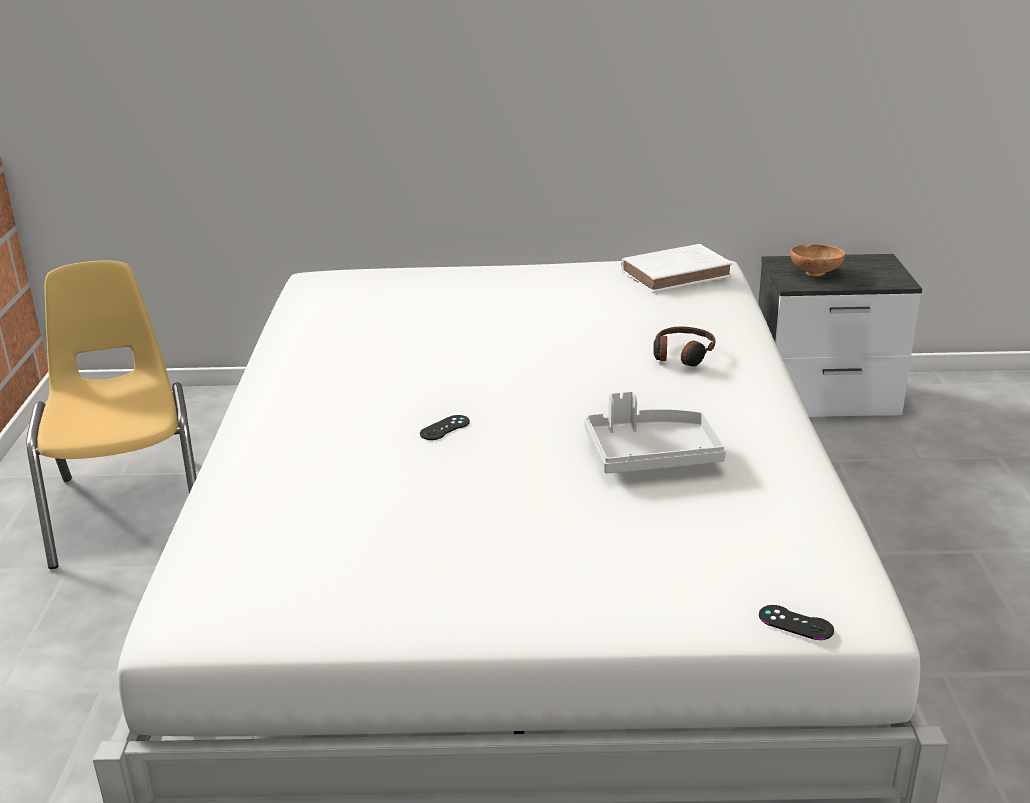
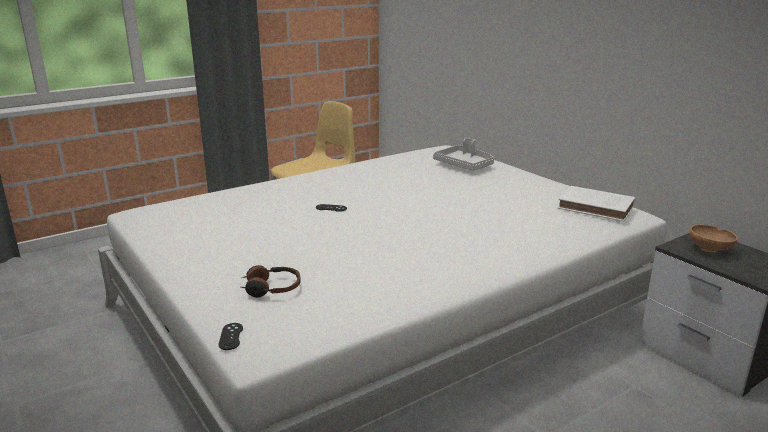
camera: 55 degrees right, 5 degrees down
(651, 455) = (366, 258): grey tray -> grey tray (464, 165)
(682, 355) = (495, 237): headphones -> headphones (271, 288)

